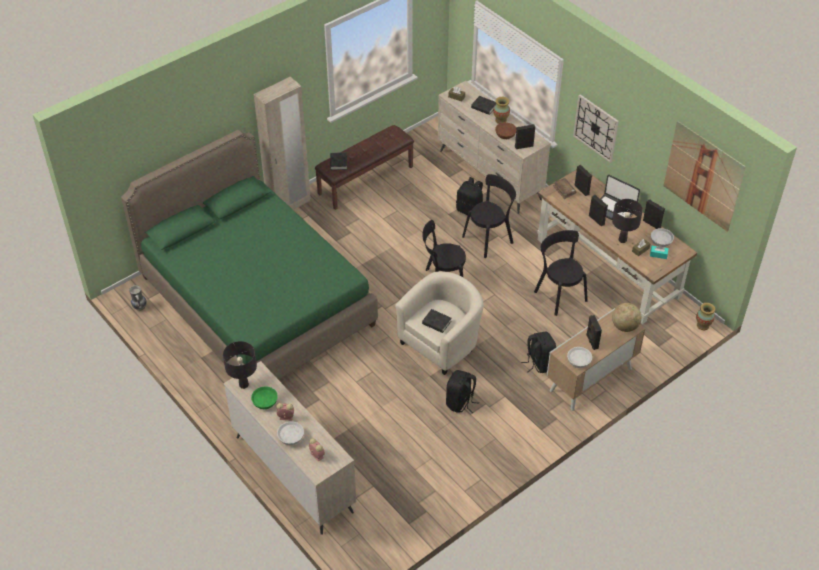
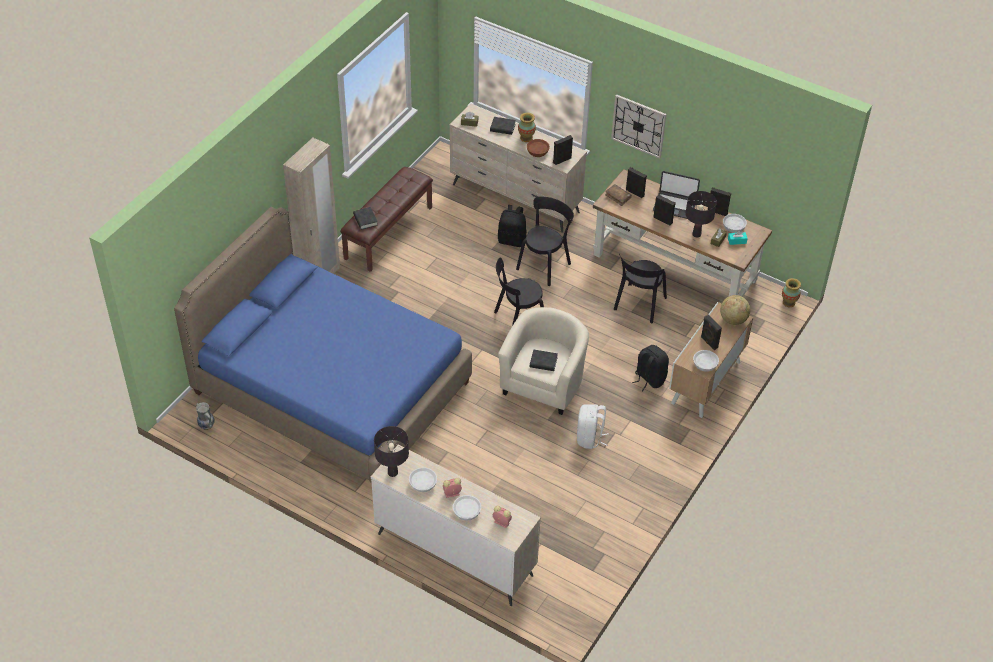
camera: 20 degrees left, 0 degrees up
(256, 301) = (332, 388): green bed -> blue bed
(265, 401) = (423, 483): green bowl -> white bowl
(460, 402) = (590, 438): black backpack -> white backpack
(559, 294) = (639, 305): black chair -> black chair turned 105 degrees counterclockwise
(703, 176) = (772, 152): picture -> none

